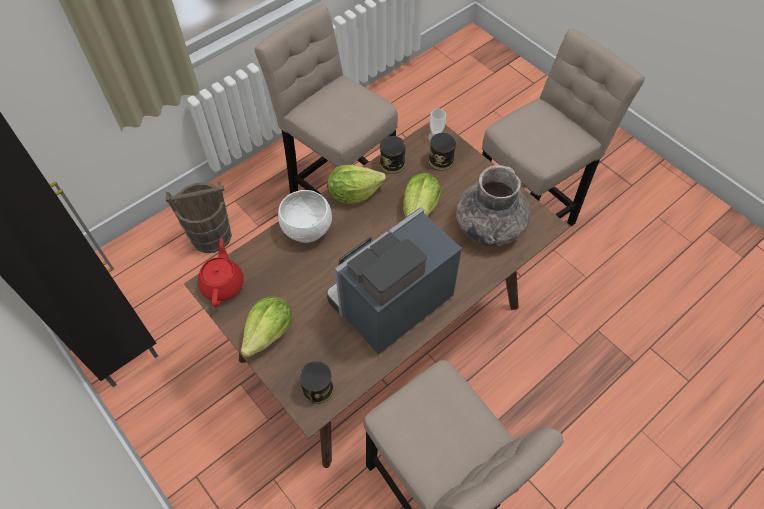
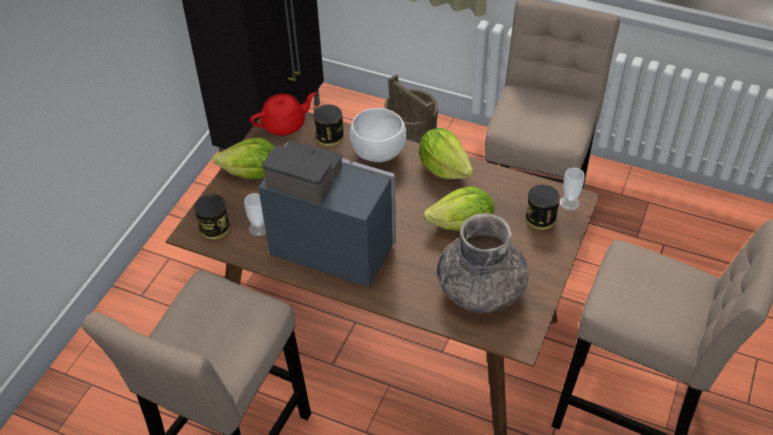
camera: 65 degrees right, 10 degrees down
(339, 352) = (259, 228): none -> cup
(392, 163) = (504, 182): can -> can (329, 137)

